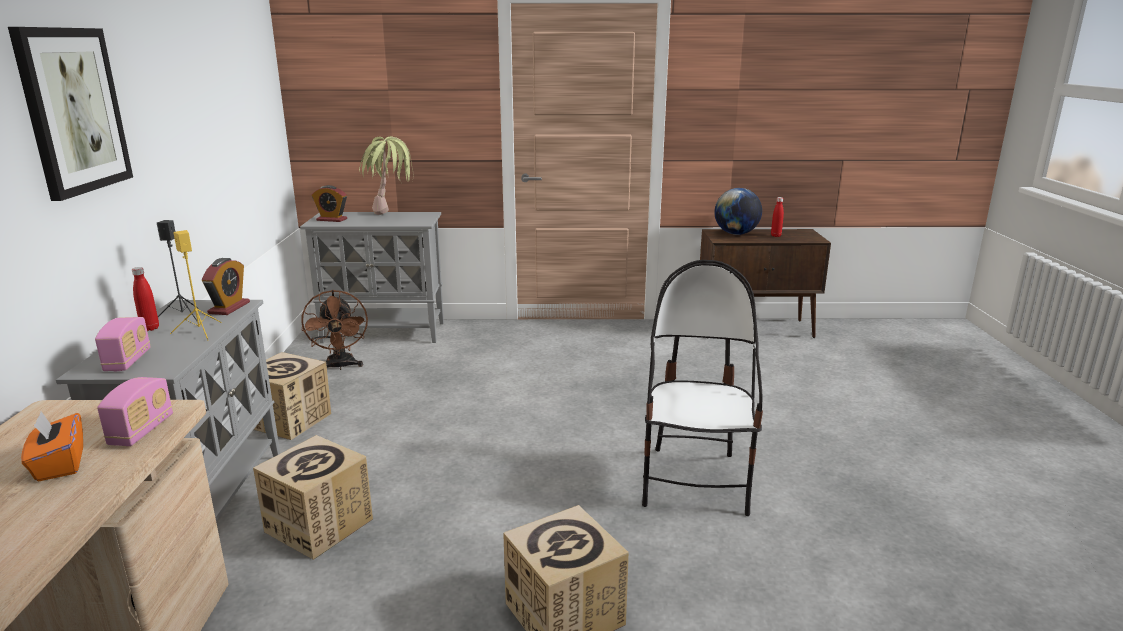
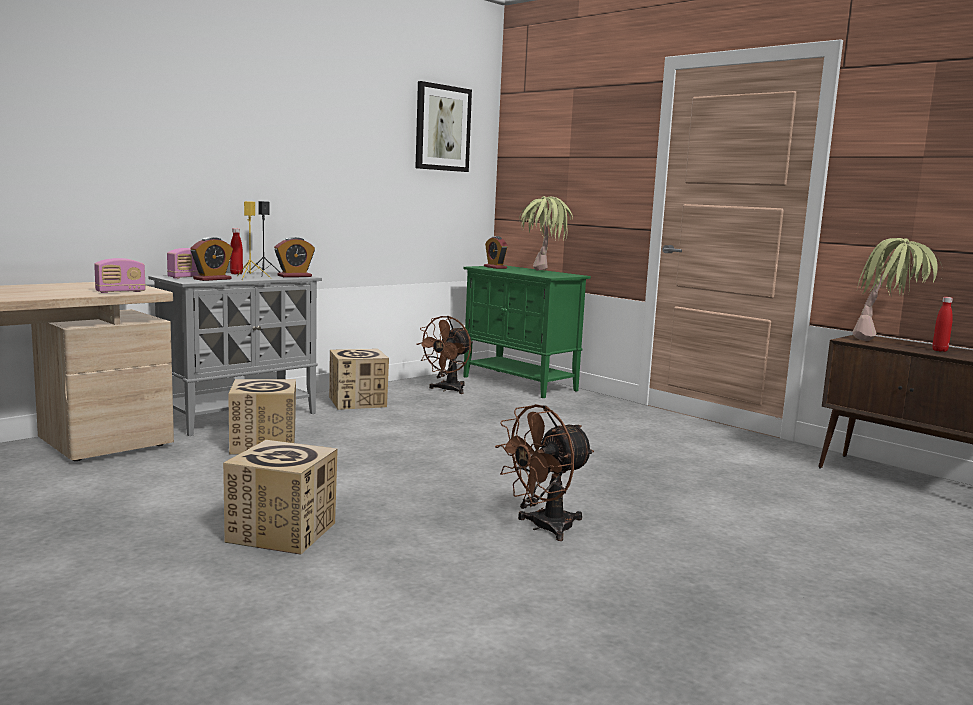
camera: 45 degrees right, 10 degrees down
(59, 465) = (68, 290): orange tissue box -> none
(73, 110) = (227, 119): picture -> picture (442, 128)
(170, 353) = (212, 279): none -> alarm clock
(385, 332) = (520, 384): grey cabinet -> green cabinet
(695, 481) = (543, 528): chair -> brown fan
(736, 234) = (888, 341): globe -> potted plant

